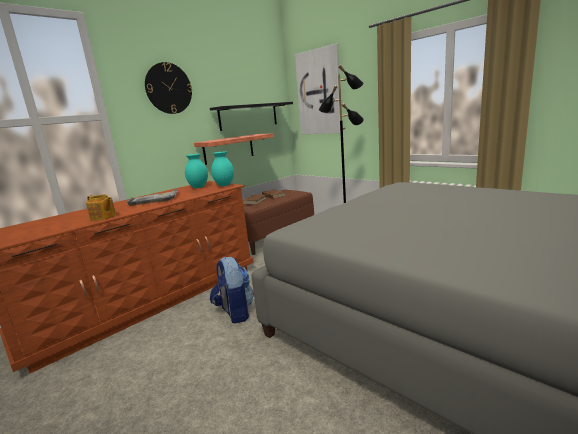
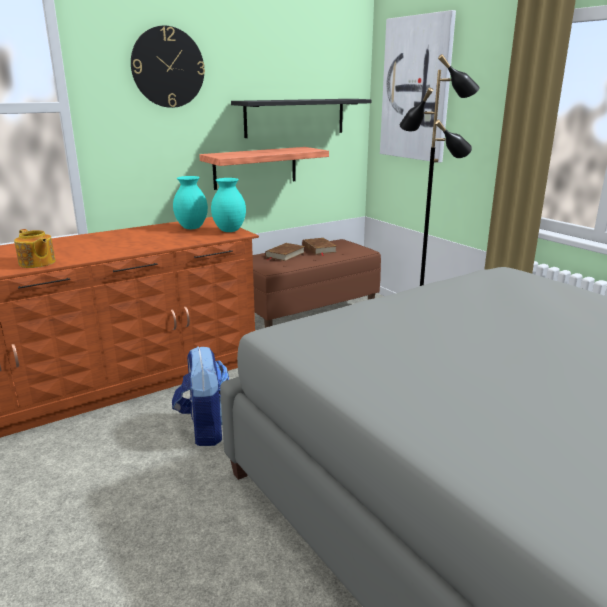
camera: 10 degrees right, 5 degrees up
(154, 199) = (120, 241): grey tray -> none

